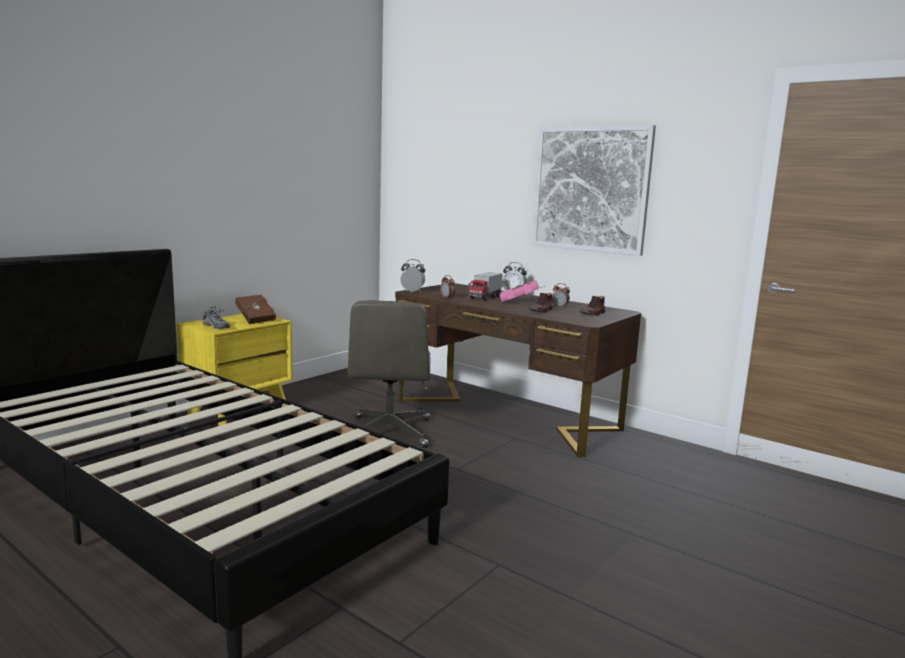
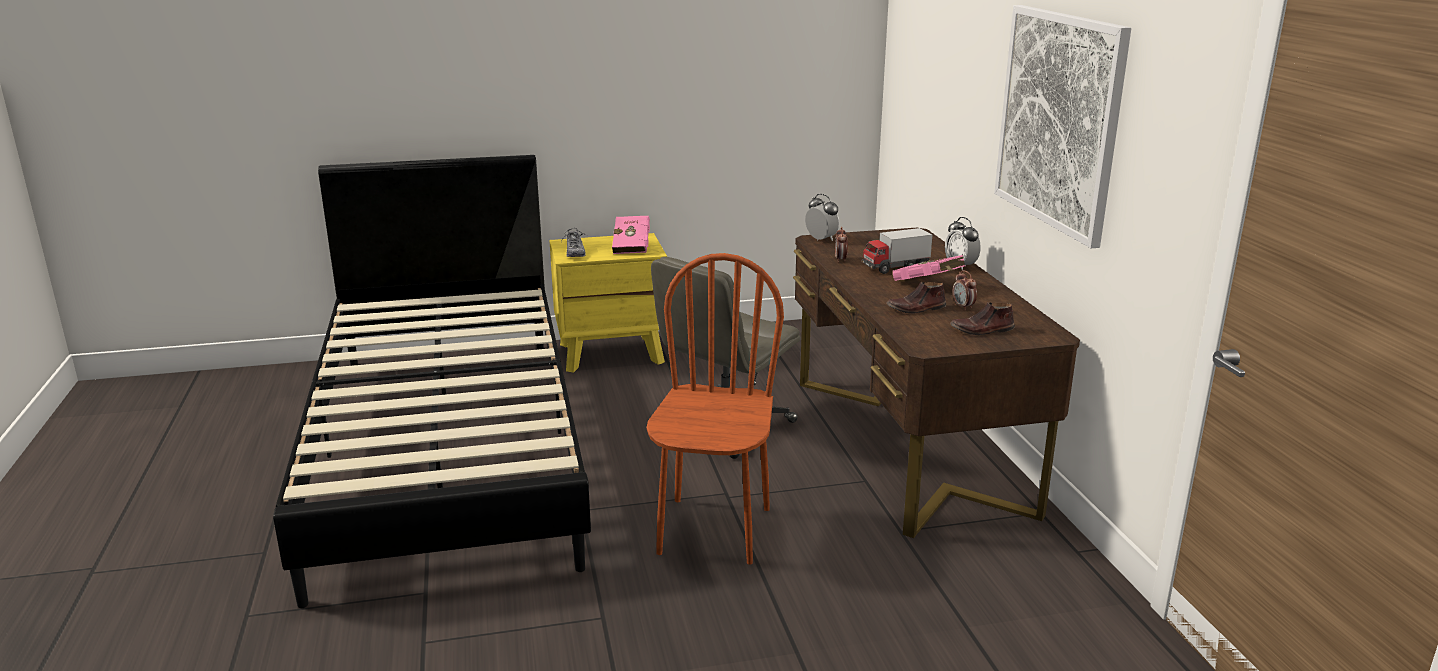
camera: 40 degrees right, 10 degrees up
(255, 319) = (632, 247): brown book -> pink book
(479, 489) = (713, 530): none -> brown chair

